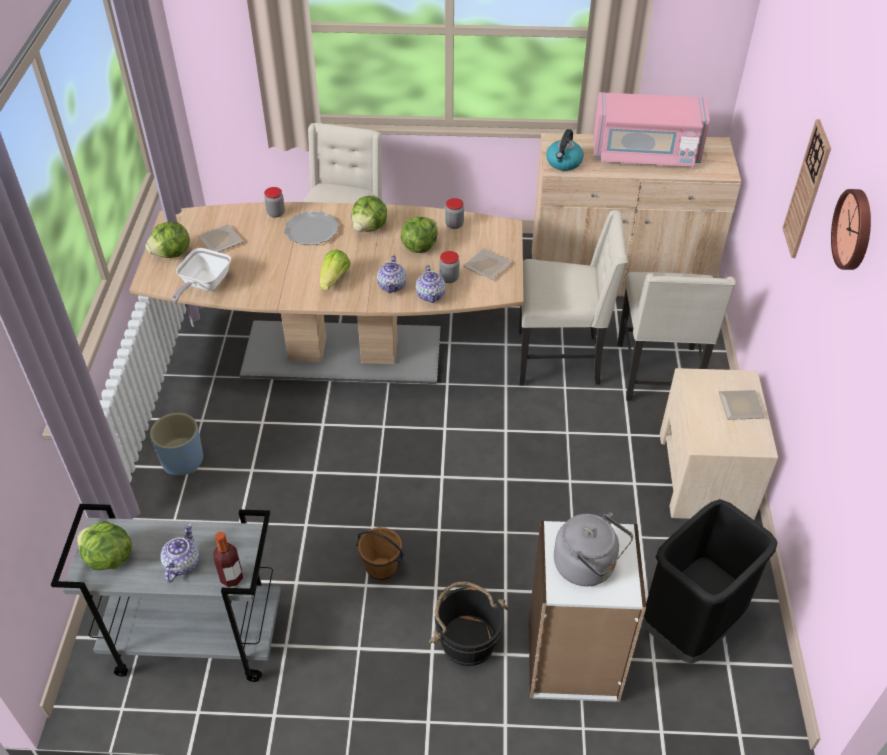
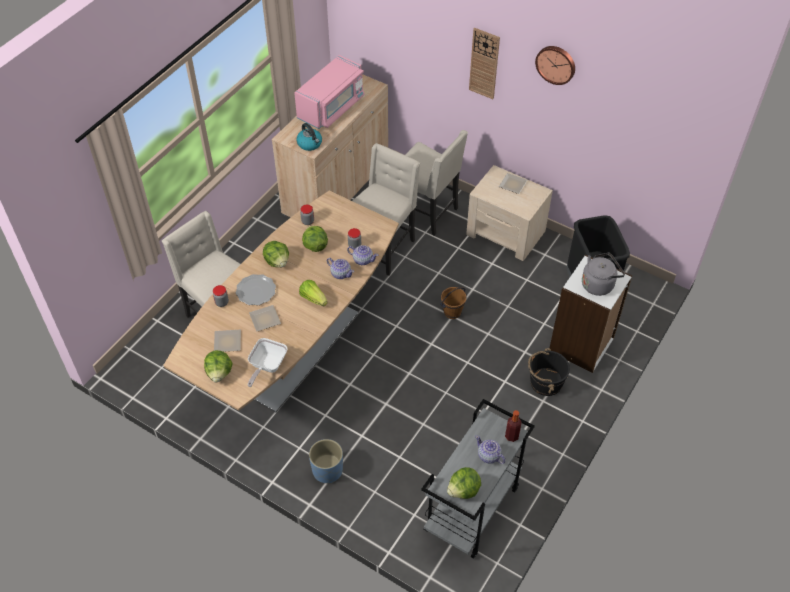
camera: 60 degrees left, 5 degrees up
(203, 285) = (267, 366): frying pan -> frying pan turned 60 degrees clockwise
(381, 570) = (478, 401): brown bucket -> brown bucket (452, 312)
(485, 266) = (357, 225): plate -> plate (264, 320)

